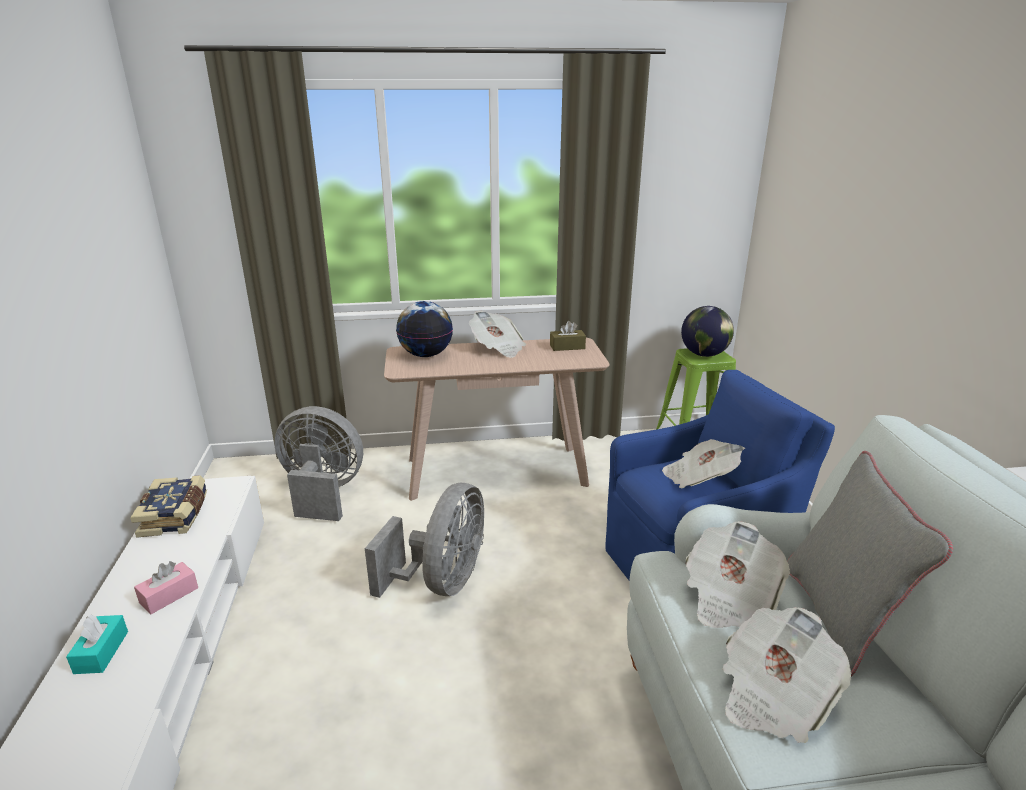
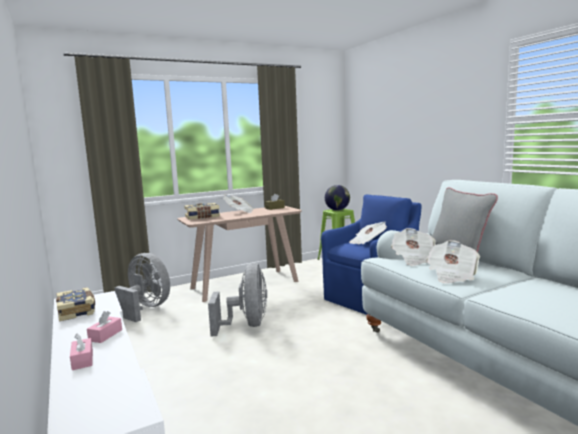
camera: 20 degrees left, 15 degrees down
(101, 652) = (82, 360): turquoise tissue box -> pink tissue box
(322, 493) = (146, 308): grey fan -> grey fan turned 45 degrees clockwise
(426, 355) = (202, 217): globe -> book

